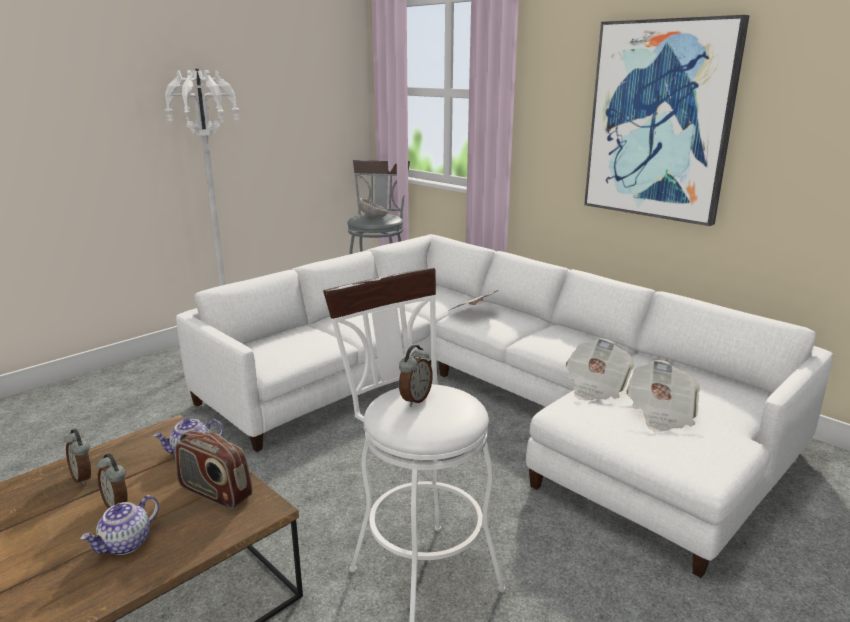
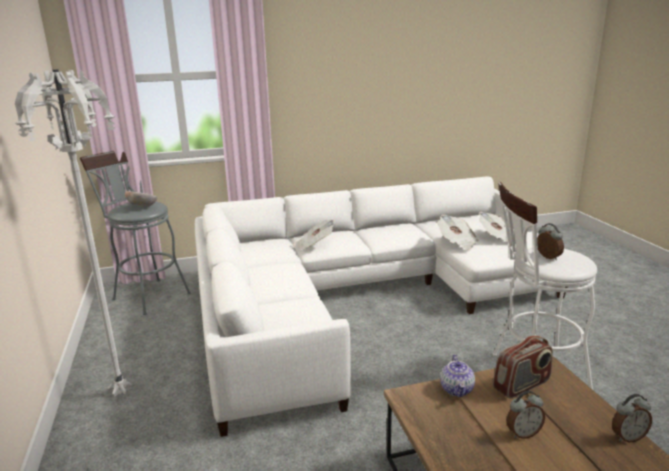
camera: 60 degrees left, 0 degrees up
(83, 477) = (471, 451): alarm clock -> alarm clock (627, 437)
(126, 544) = (578, 431): teapot -> none
(659, 121) = (373, 80): picture -> none

